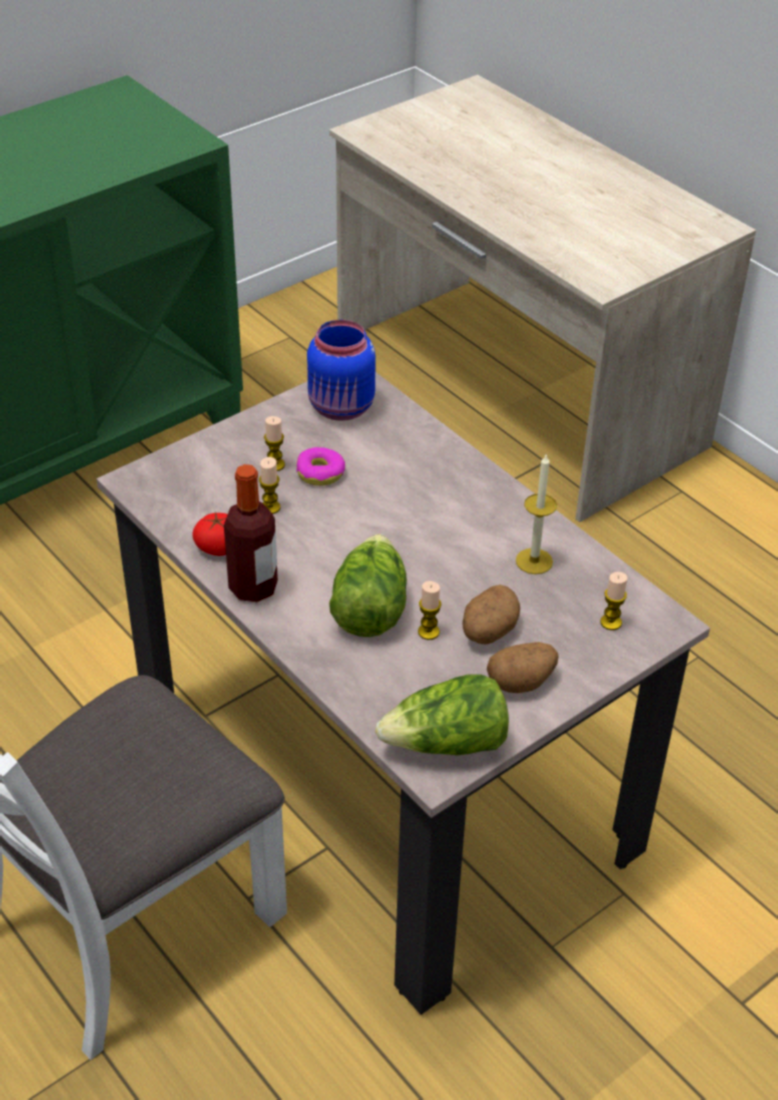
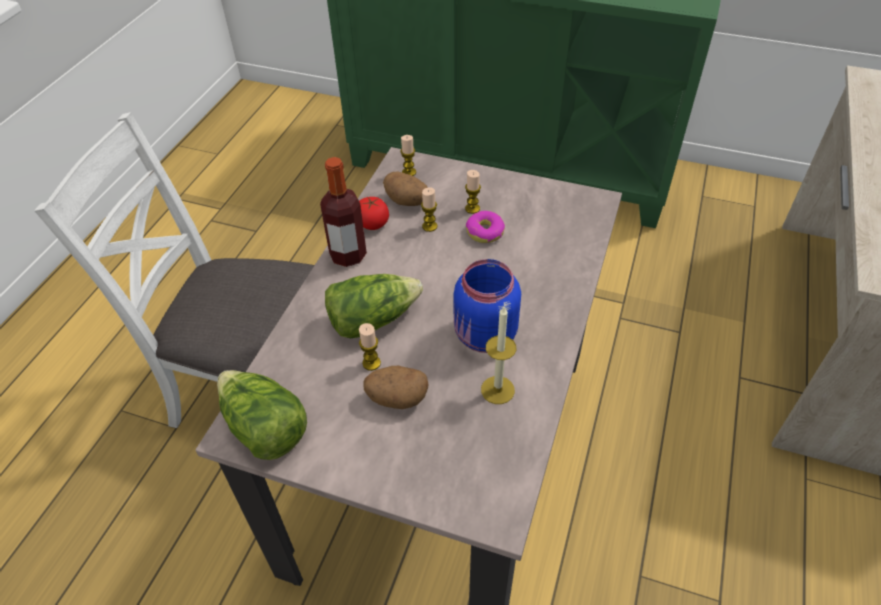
camera: 60 degrees right, 5 degrees up
(342, 408) = (560, 210): blue jar -> blue jar (484, 336)
(521, 682) = (357, 444): potato -> potato (407, 201)
(611, 622) = (468, 474): candle -> candle (409, 172)

